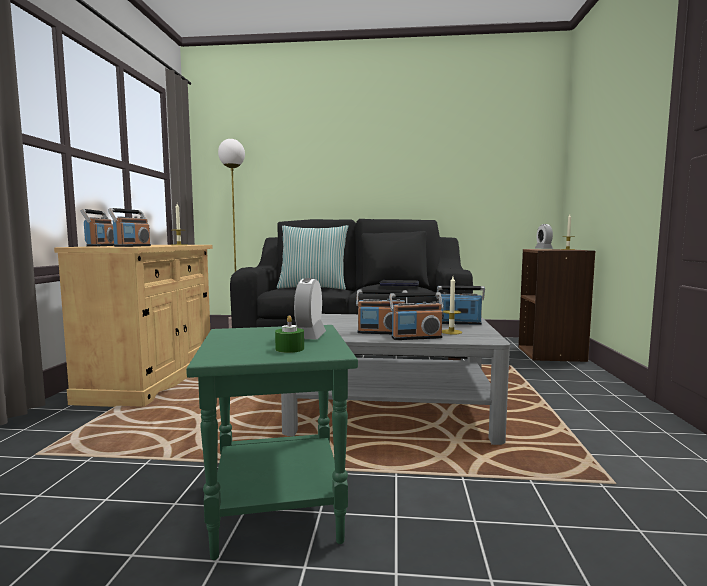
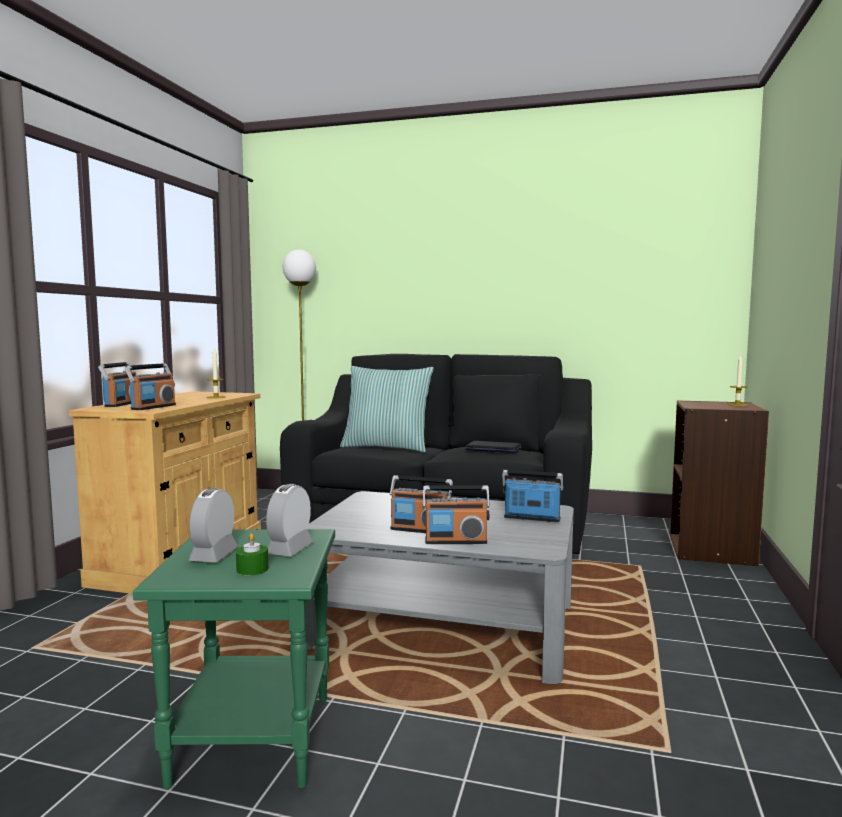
camera: 10 degrees right, 0 degrees up
(451, 332) = (508, 533): candle -> none
(543, 249) = (702, 403): alarm clock -> alarm clock (214, 555)

